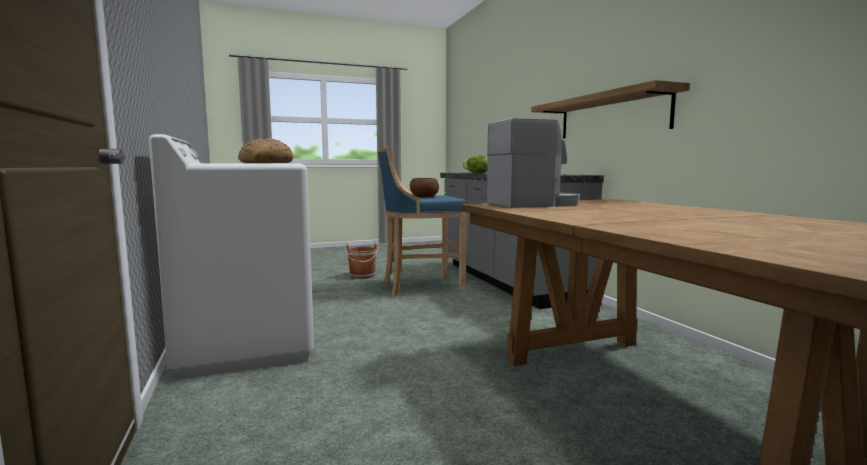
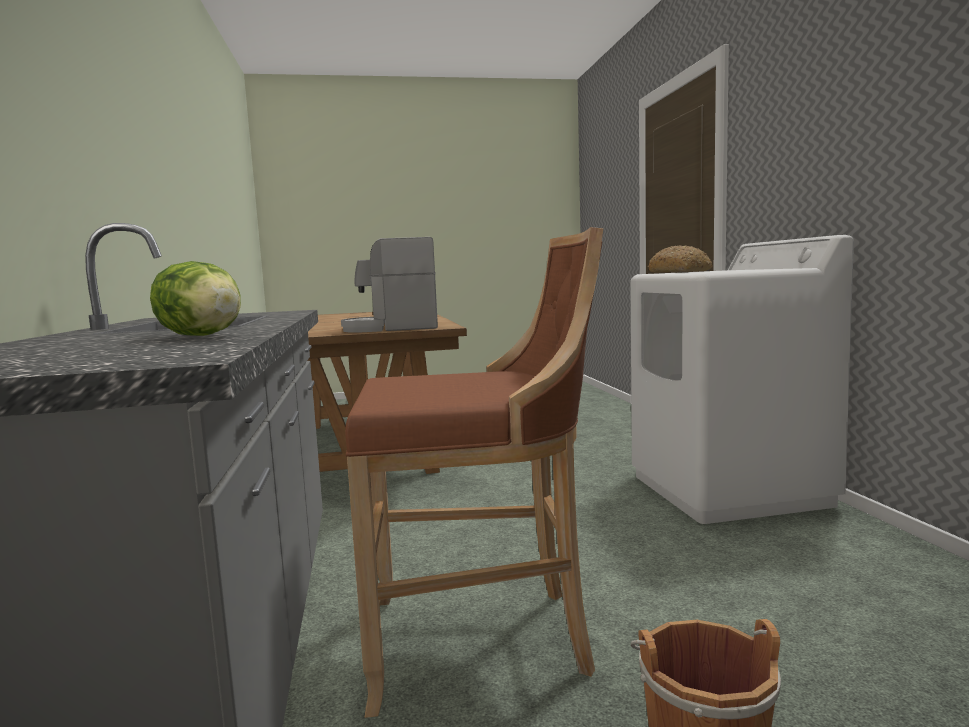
camera: 170 degrees left, 0 degrees up
(420, 286) = (484, 640): blue stool -> brown stool
(424, 197) = (458, 384): brown bowl -> none
(611, 116) = (128, 206): shelf -> none

